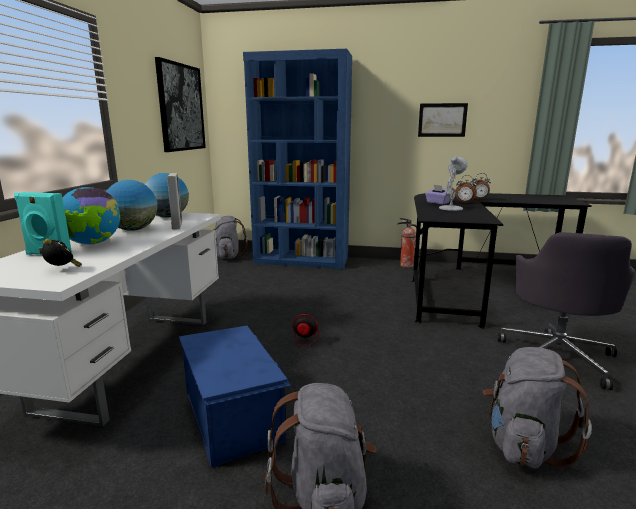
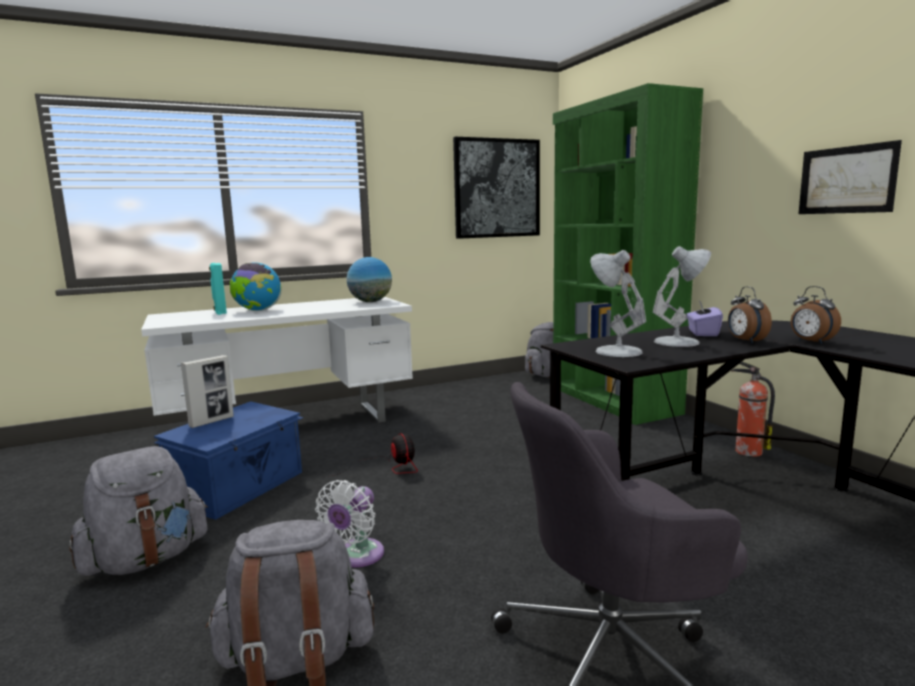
camera: 55 degrees right, 5 degrees down
(62, 269) = (187, 320): alarm clock -> none
(133, 230) = (311, 306): globe -> none
(177, 225) = (343, 308): picture frame -> picture frame (212, 421)
(301, 260) = (612, 400): blue bookcase -> green bookcase
(414, 392) = (357, 556): none -> white fan
(457, 216) = (616, 351): none -> white table lamp

